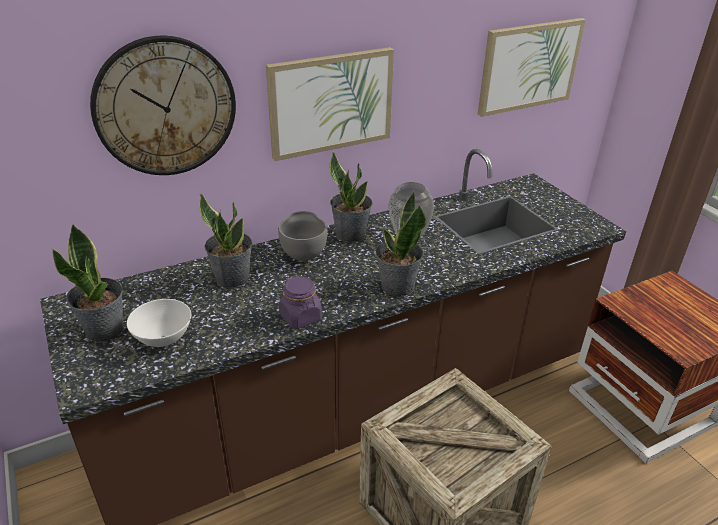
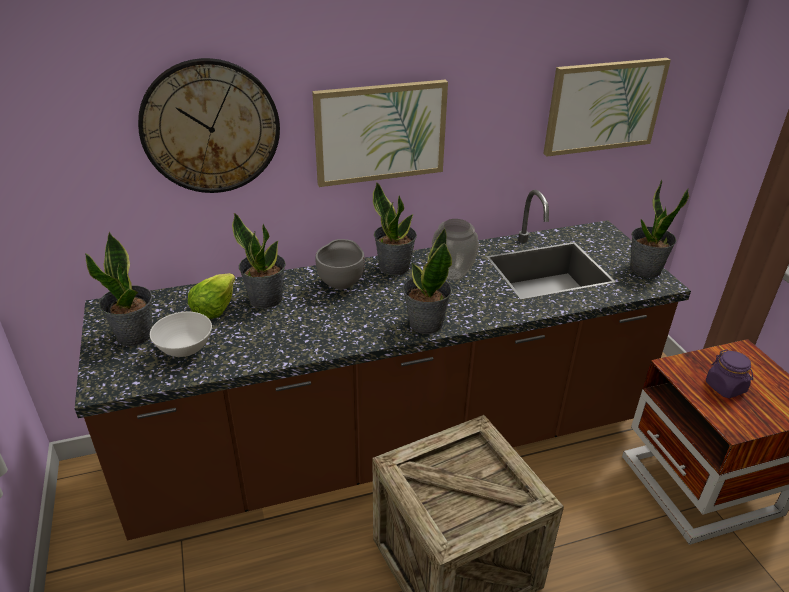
camera: 10 degrees right, 0 degrees up
(181, 292) = (214, 308): none -> lettuce
(301, 317) = (320, 344): purple jar -> purple jar (725, 387)
(580, 215) = (645, 269): none -> potted plant

